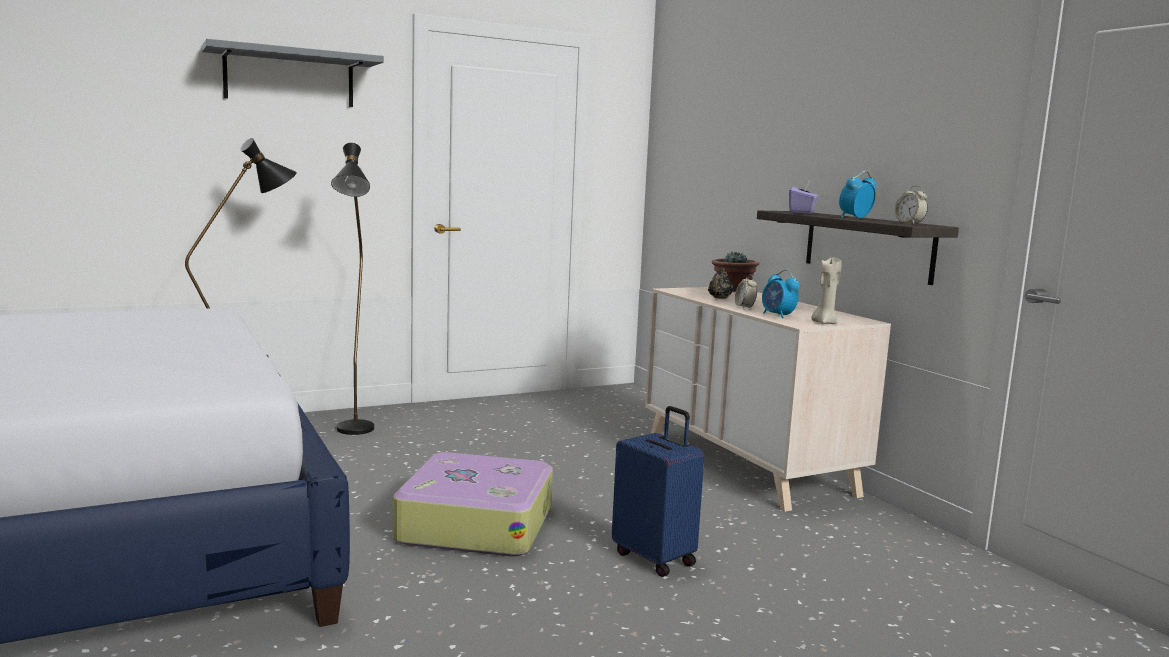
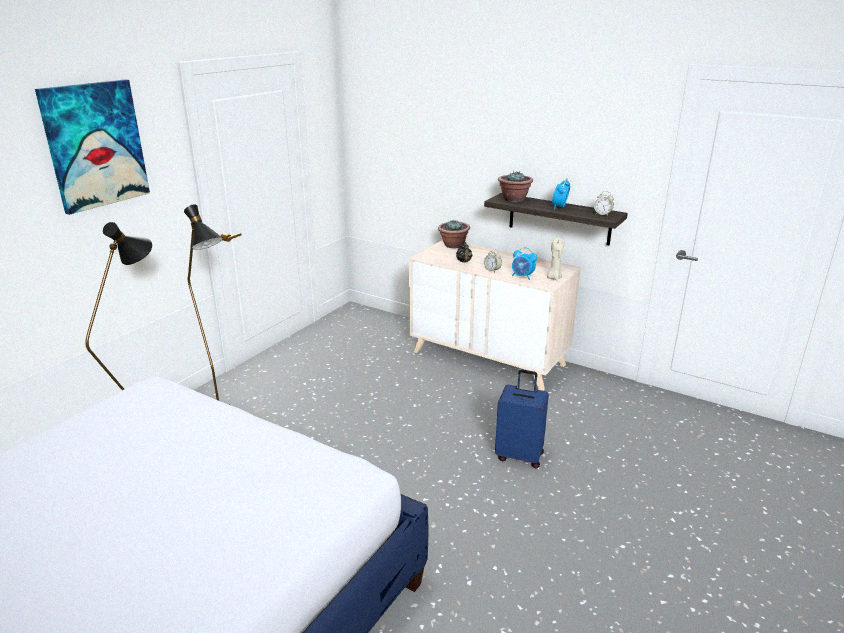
camera: 30 degrees left, 15 degrees up
(289, 78) = (95, 145): grey shelf -> picture
(475, 524) = (401, 471): suitcase -> none
(802, 212) = (514, 200): purple tissue box -> potted plant

